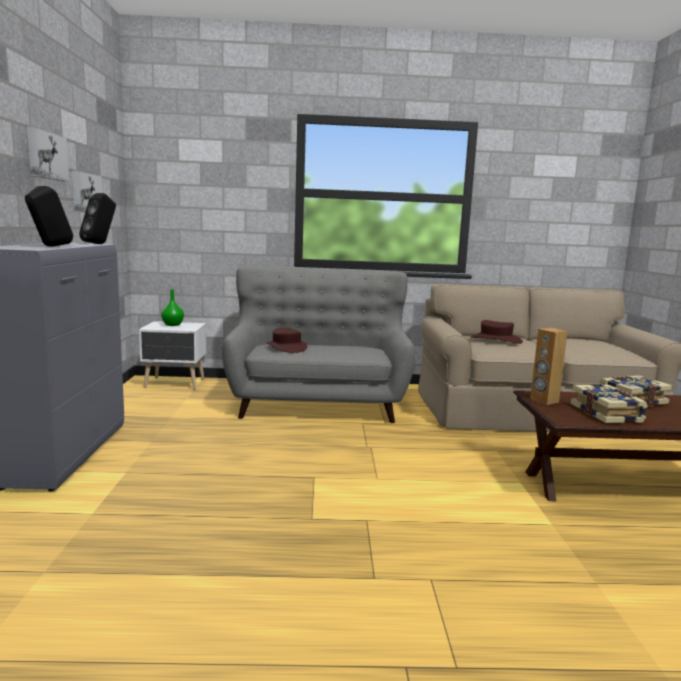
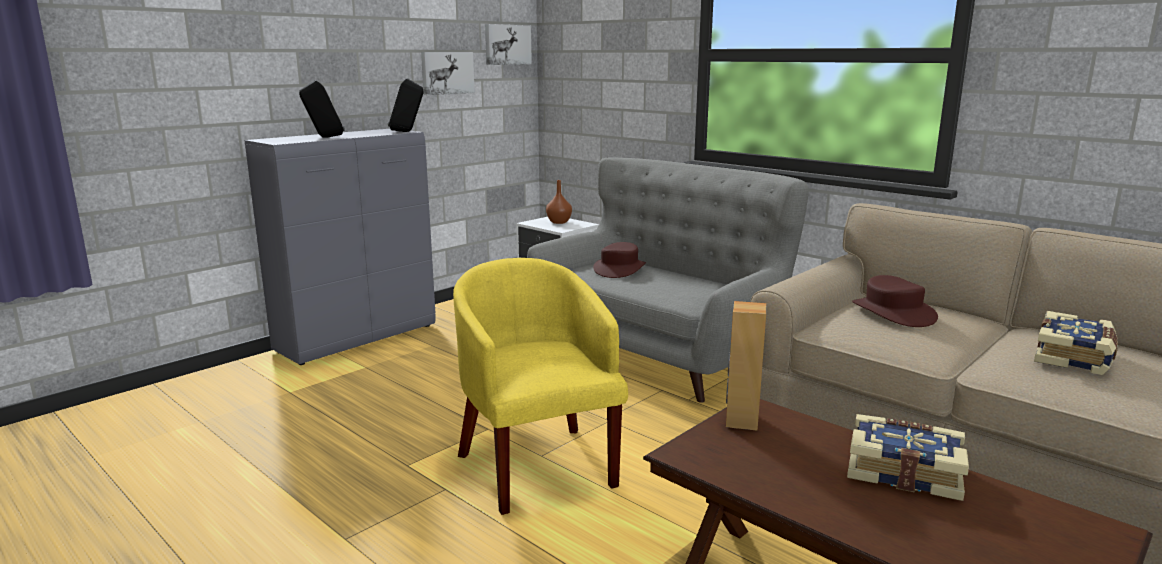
camera: 45 degrees right, 5 degrees up
(46, 155) = (375, 42): picture -> picture (507, 45)
(172, 325) = (559, 222): green vase -> brown vase
(385, 484) = (536, 465): none -> yellow armchair
(607, 414) = (782, 471): book -> book (1074, 357)

